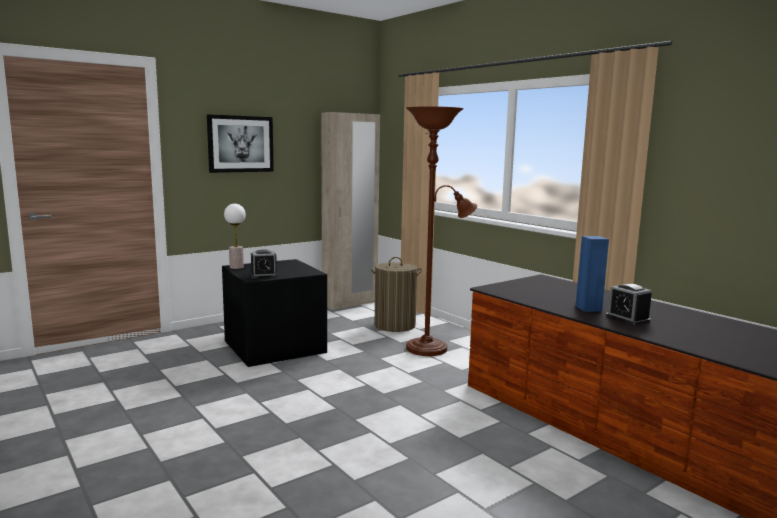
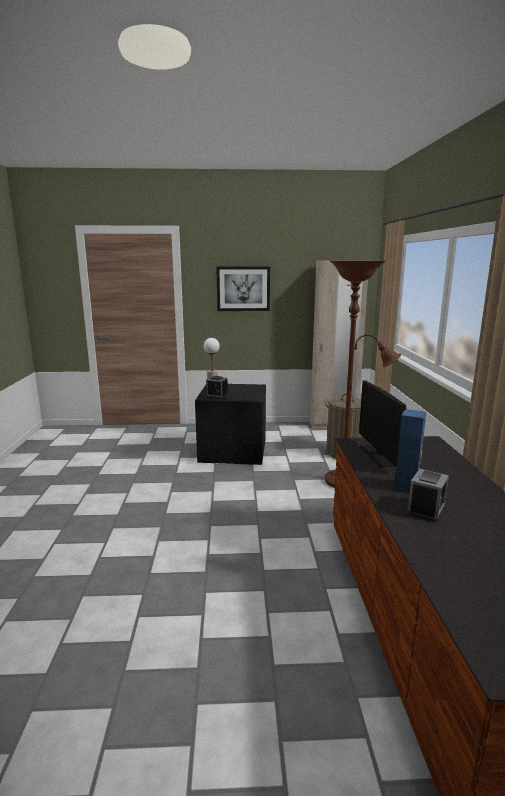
camera: 35 degrees right, 5 degrees up
(530, 293) = (380, 455): none -> monitor
(627, 318) = (426, 509): alarm clock -> alarm clock turned 150 degrees counterclockwise

